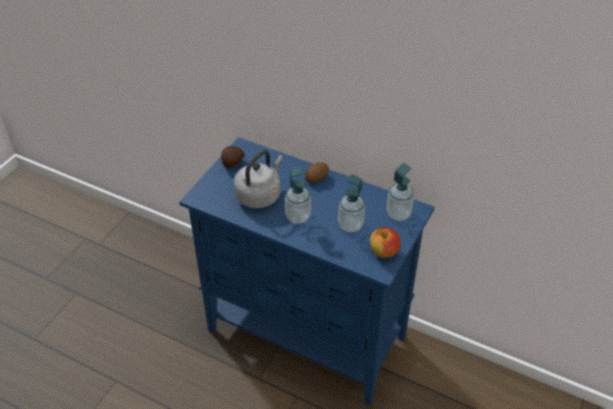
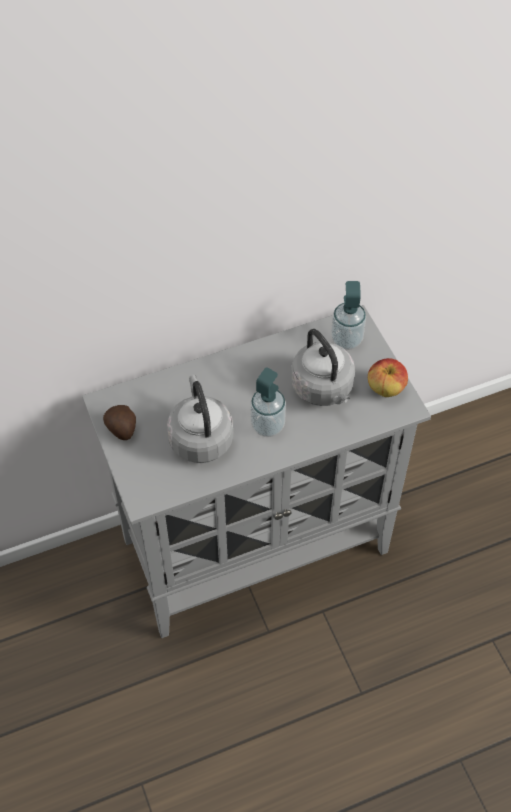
camera: 50 degrees left, 10 degrees up
(308, 334) = (257, 544): blue cabinet -> grey cabinet
(316, 178) = (225, 370): potato -> none
(350, 225) = (323, 389): soap dispenser -> grey kettle

